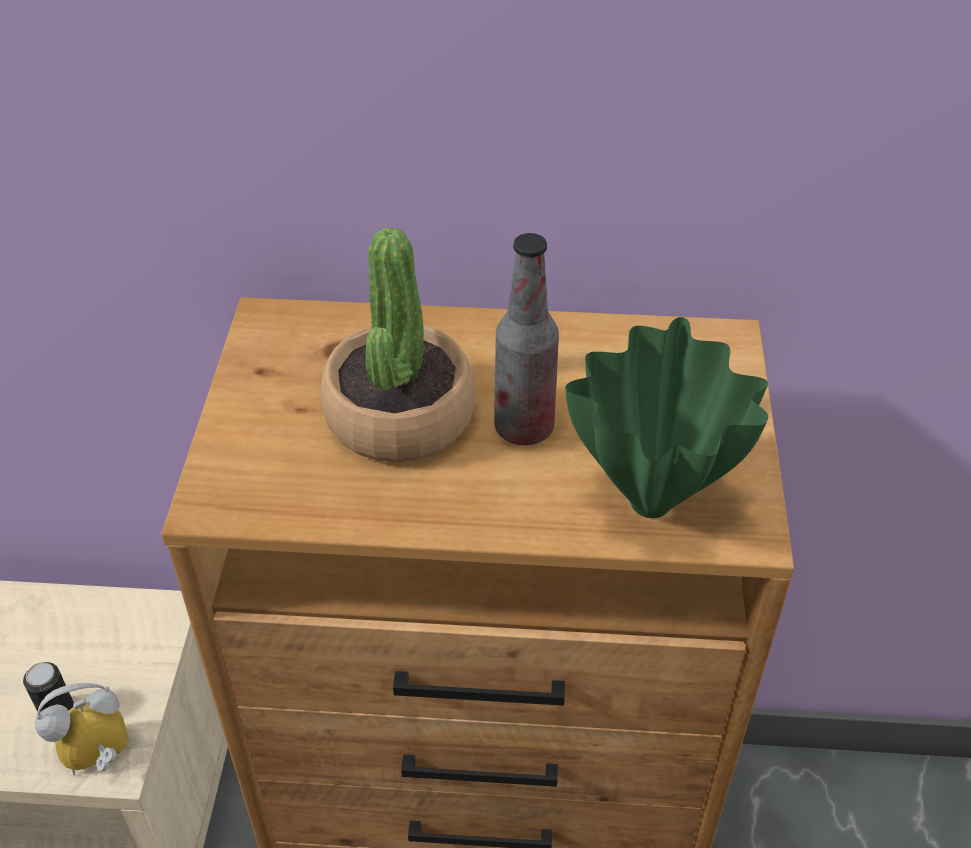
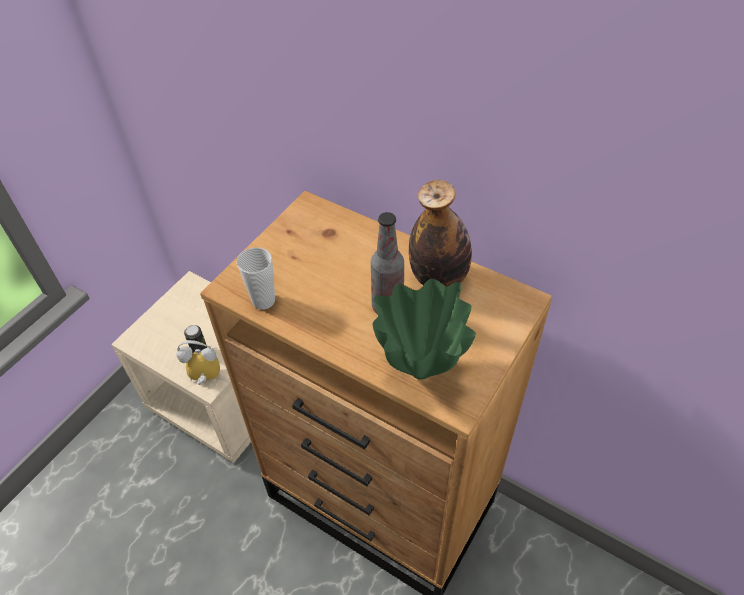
camera: 30 degrees right, 5 degrees up
(297, 500) = (263, 300): none -> cup
(399, 415) = (334, 277): potted plant -> none
(573, 355) = (438, 278): none -> bottle

